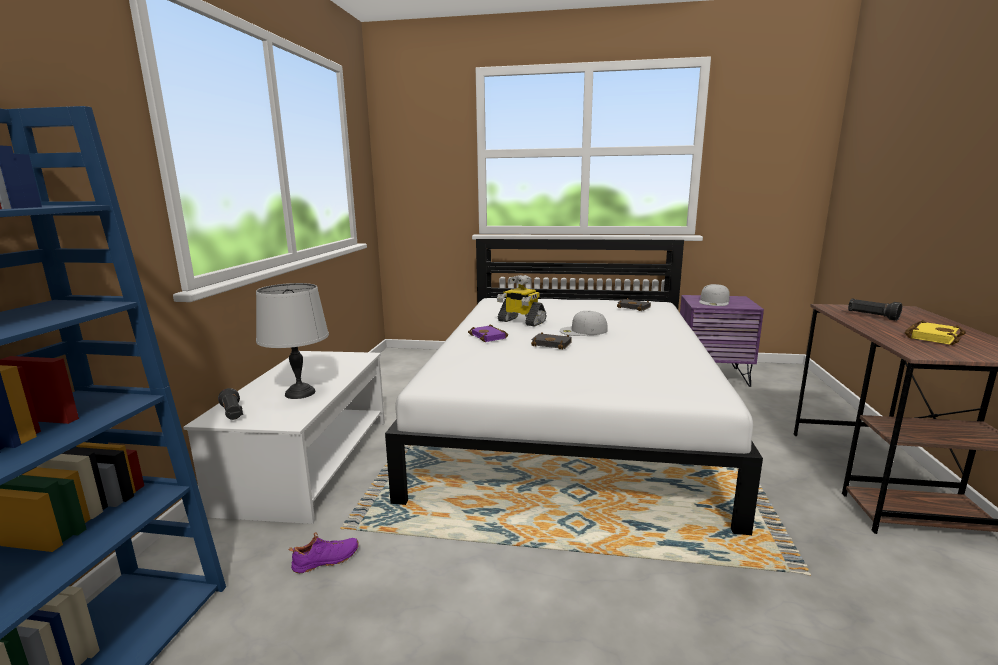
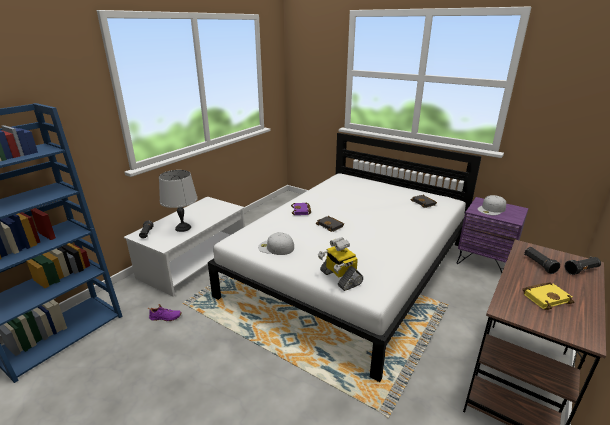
camera: 25 degrees right, 10 degrees up
(521, 321) = (334, 201): toy robot -> toy robot (340, 278)
(583, 331) = (362, 218): white cap -> white cap (275, 247)
(913, 314) = (581, 270): none -> black flashlight

